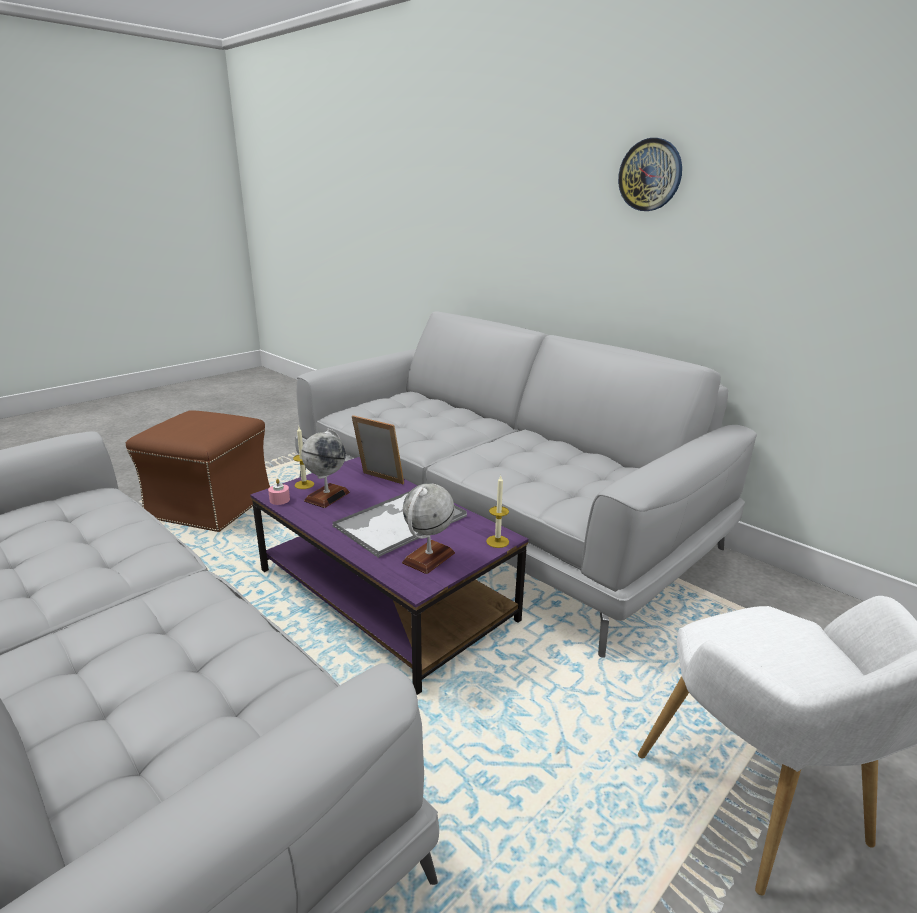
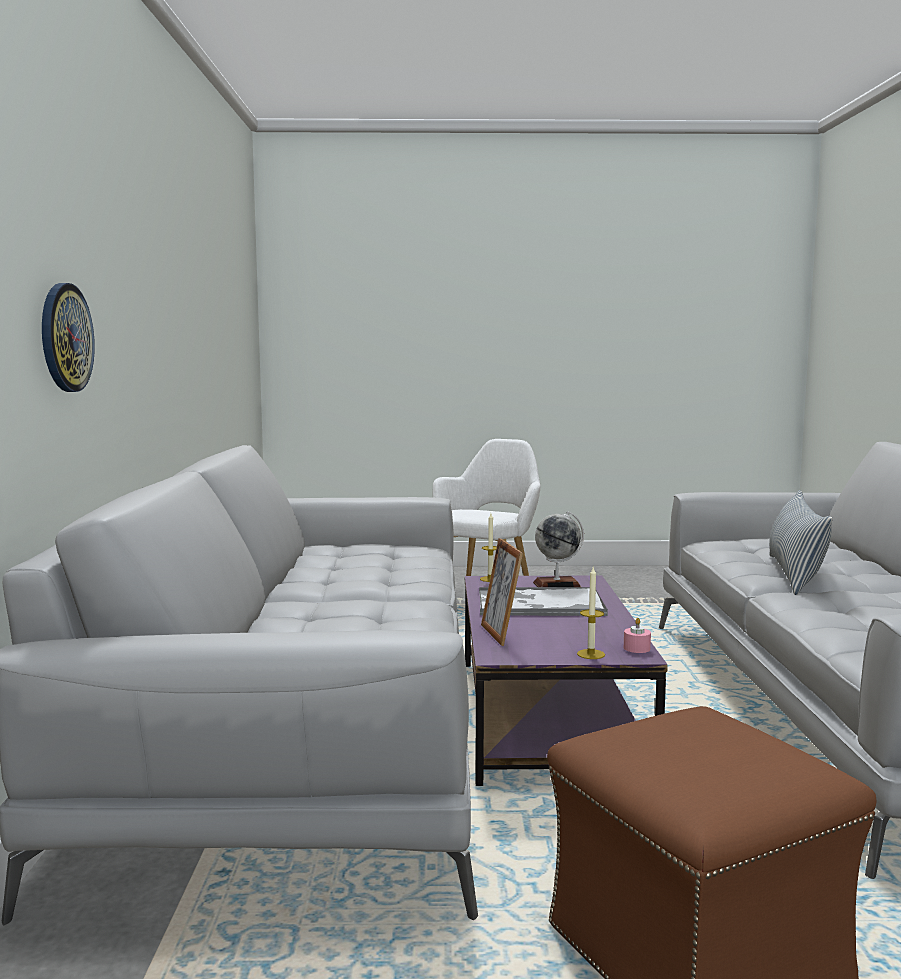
camera: 135 degrees left, 15 degrees down
(153, 618) = (794, 574): none -> pillow
(327, 496) = (580, 637): globe -> none
(650, 175) = (144, 251): wall clock -> wall clock (65, 338)

